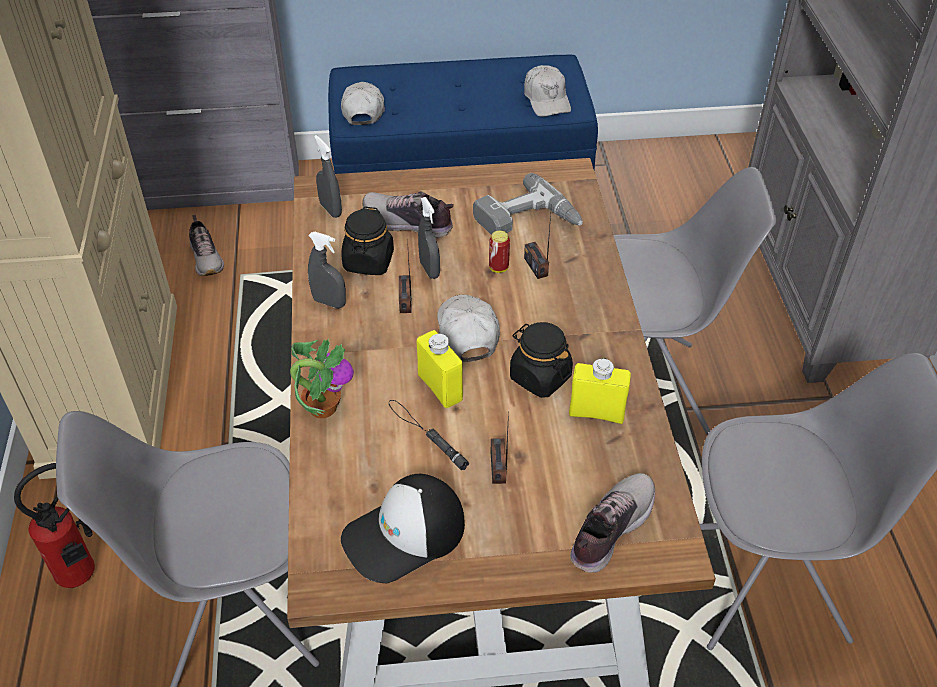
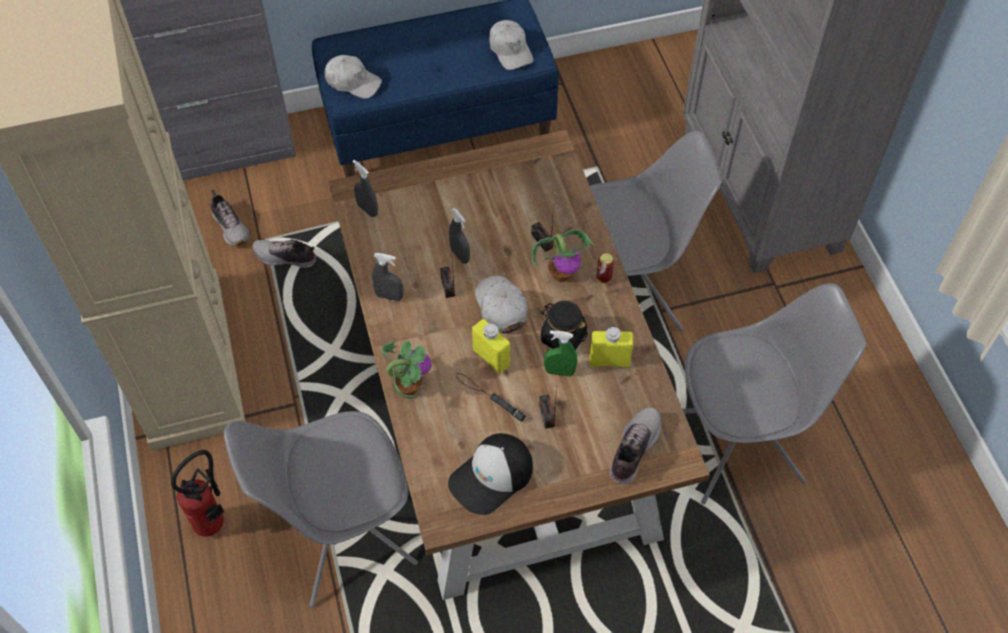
camera: 10 degrees left, 10 degrees up
(363, 110) = (353, 82): white cap -> white cap turned 120 degrees clockwise
(368, 262) = (410, 255): black jar -> none
(408, 223) = (433, 214): shoe -> shoe (285, 258)
(498, 268) = (513, 246): can -> can (603, 278)
(526, 417) = (559, 372): none -> green spray bottle
(528, 221) = (527, 199): power drill -> none
(554, 305) = (562, 273): none -> potted plant

